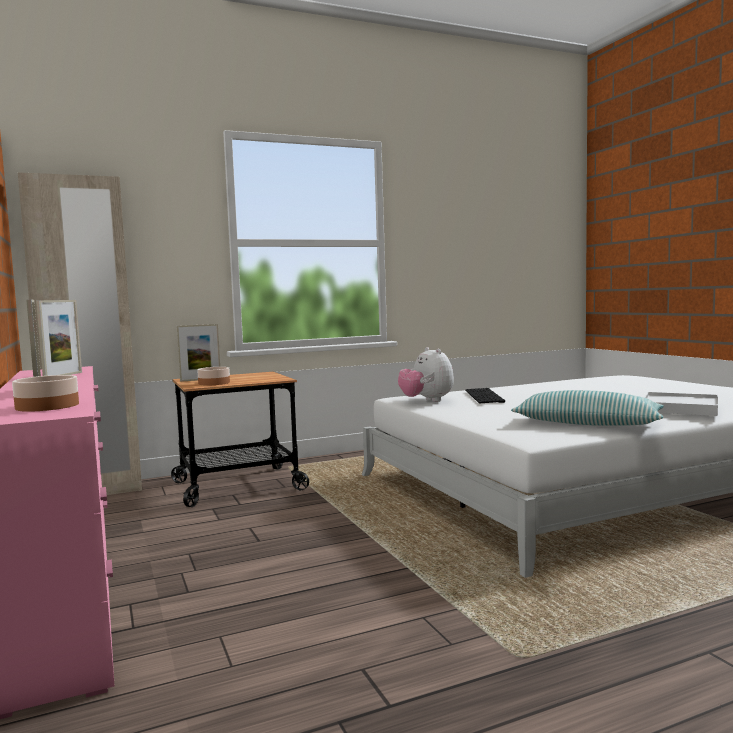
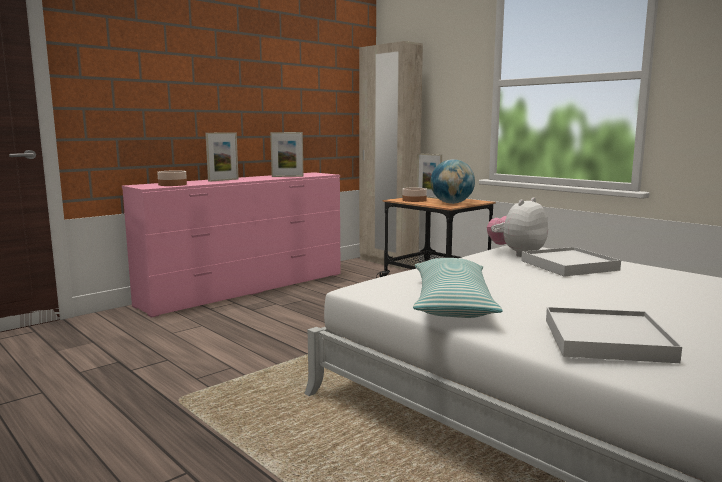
camera: 70 degrees right, 5 degrees up
(262, 378) = (451, 203): none -> globe
(485, 396) = (569, 265): keyboard -> white tray

